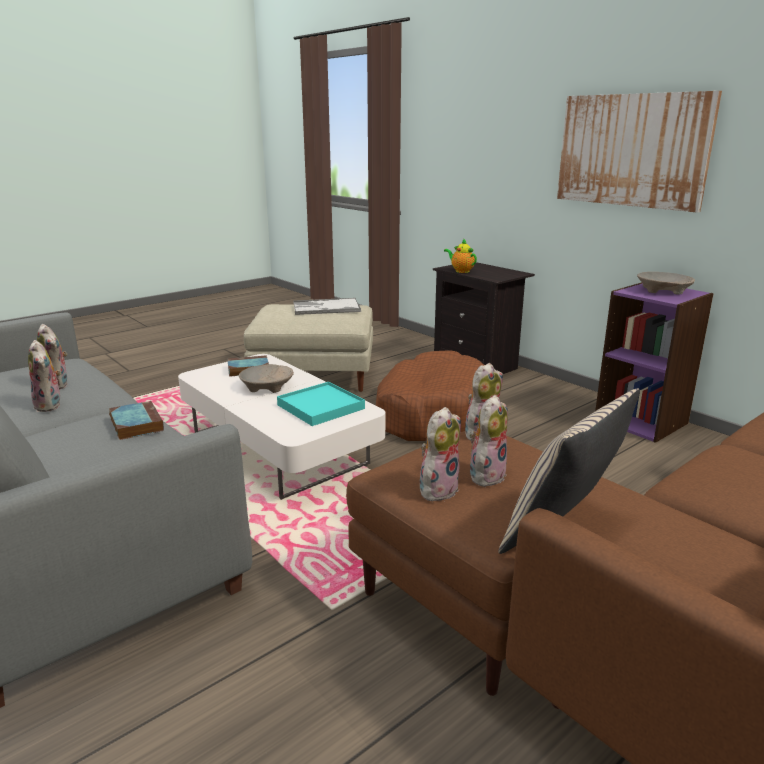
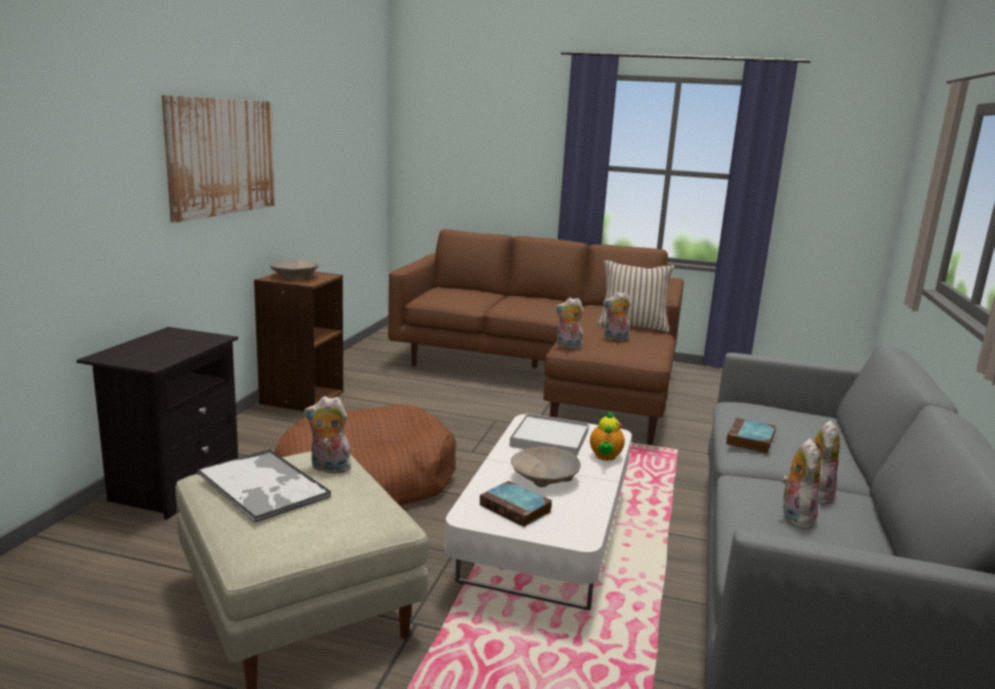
camera: 125 degrees left, 5 degrees down
(320, 407) = (550, 439): turquoise tray -> white tray
(438, 489) = (644, 346): plush toy -> plush toy (328, 468)
(461, 271) = (172, 355): teapot -> teapot (605, 457)
(641, 421) = (301, 397): purple bookcase -> brown bookcase

